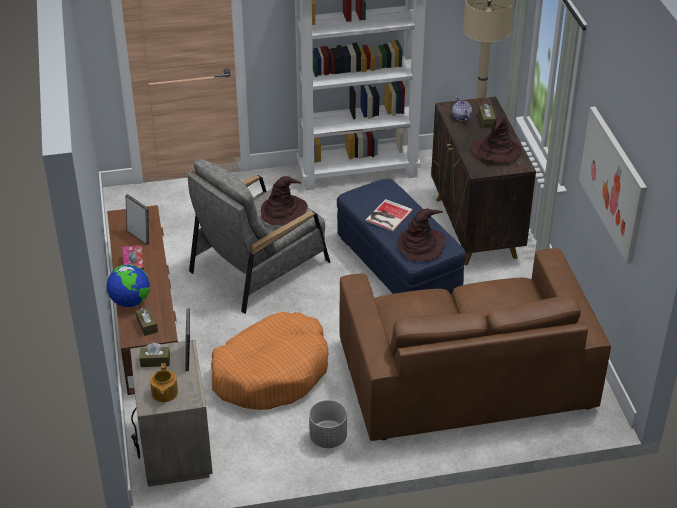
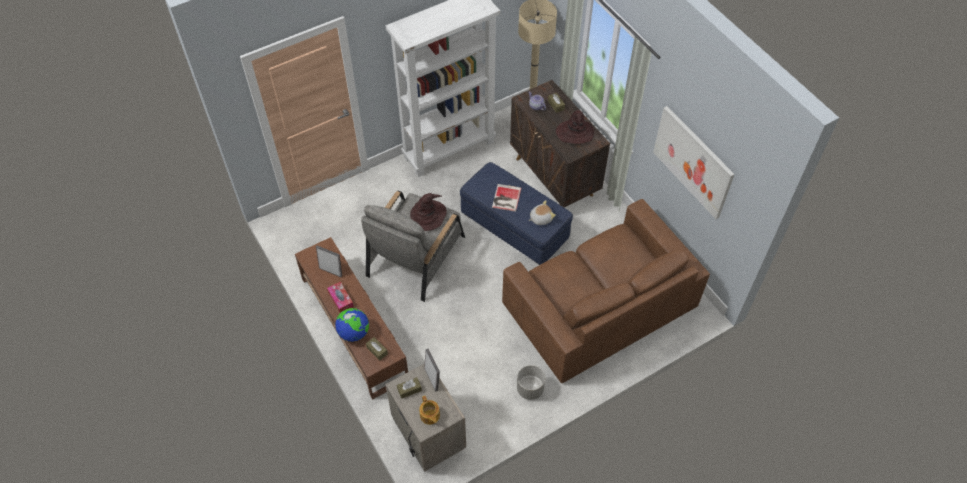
camera: 20 degrees left, 15 degrees up
(271, 372) = (466, 347): orange dog bed -> none
(421, 245) = (540, 218): brown hat -> plush toy

